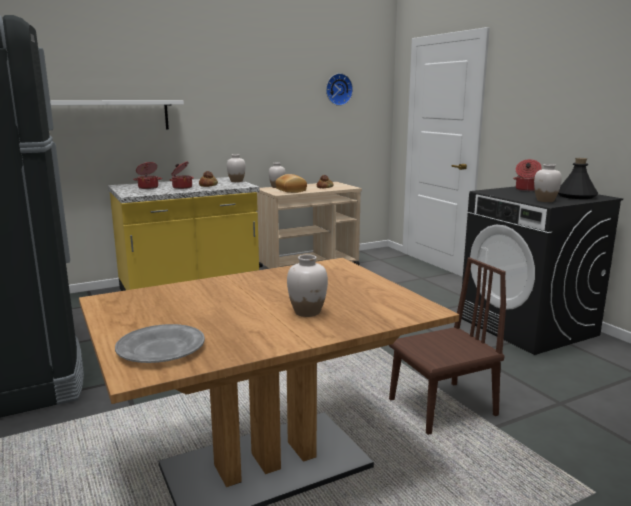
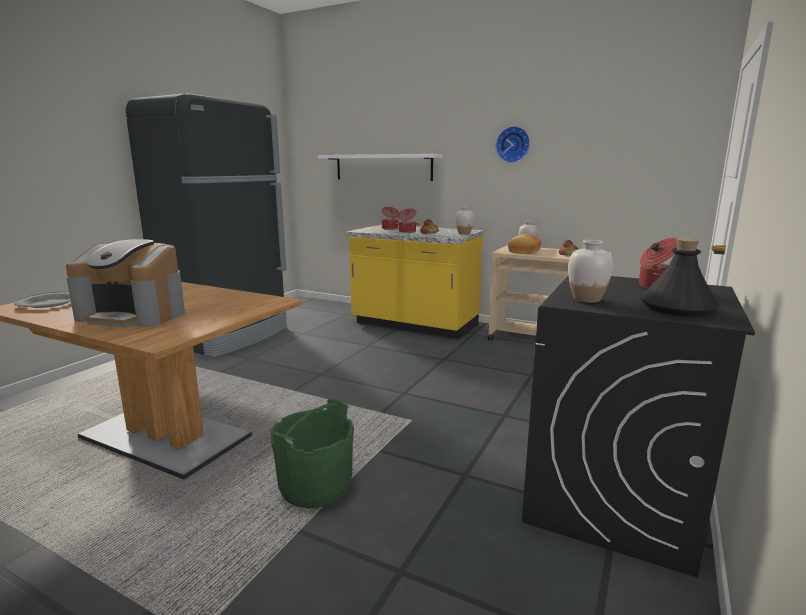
camera: 55 degrees right, 0 degrees up
(307, 312) = (134, 315): white vase -> coffee machine
(338, 89) = (628, 139): wall clock -> wall clock (513, 144)
(442, 407) = (315, 487): brown chair -> green bucket

